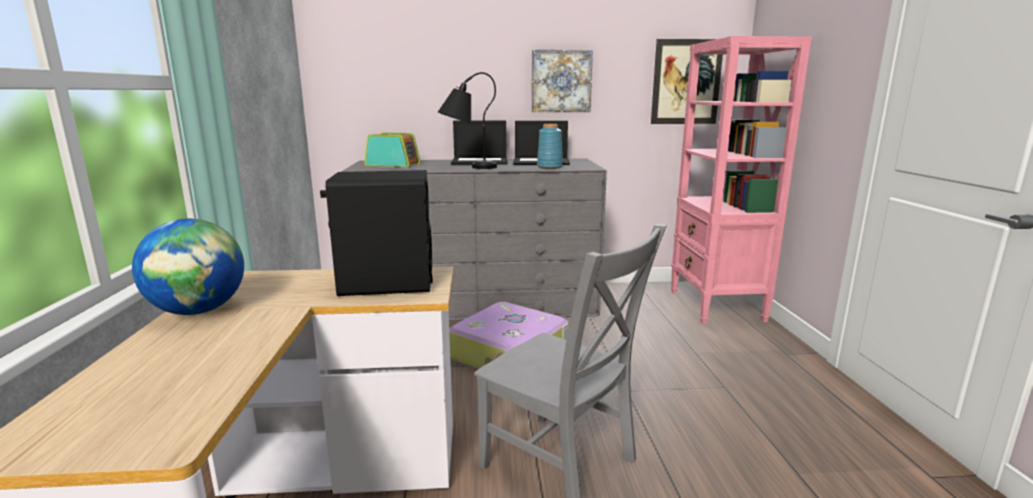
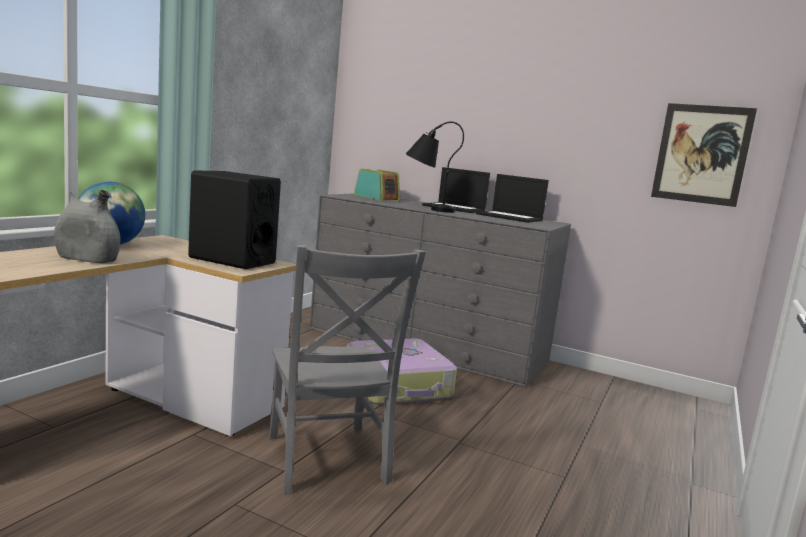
camera: 30 degrees right, 5 degrees down
(228, 347) = (87, 259): none -> grey vase
(549, 167) = (501, 220): blue vase -> none
(561, 81) = (554, 140): picture -> none
(716, 306) = (676, 421): pink bookcase -> none

